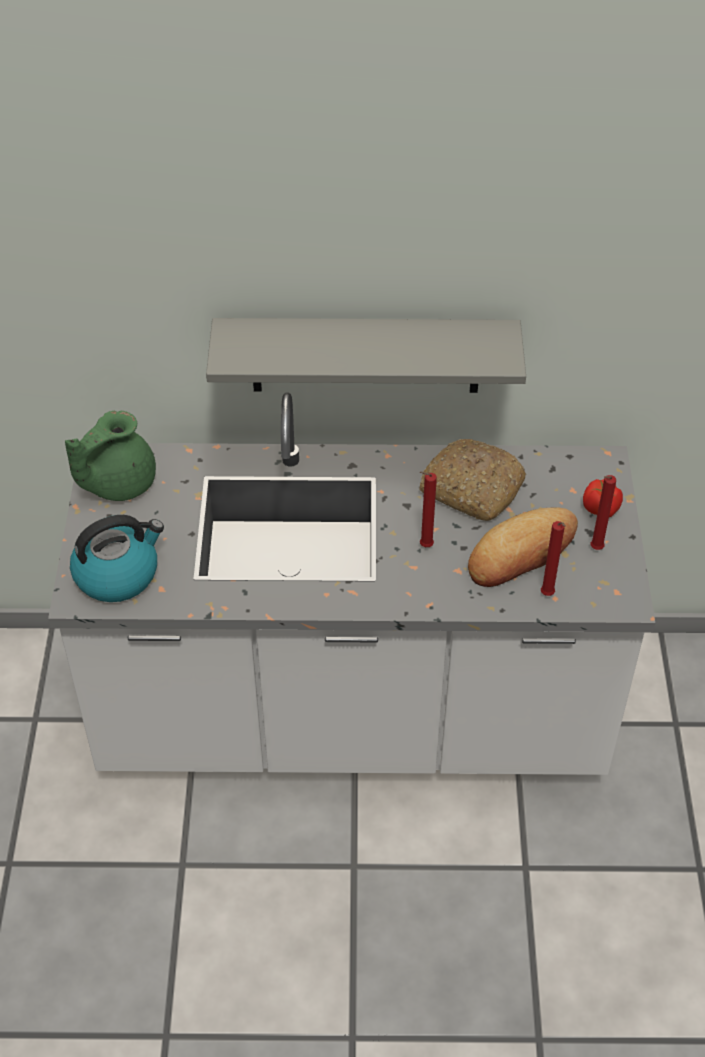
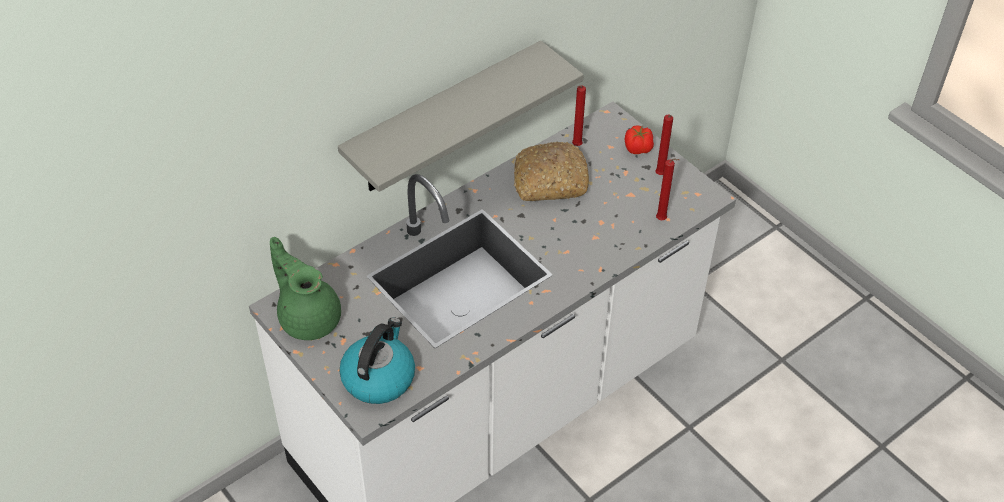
camera: 40 degrees left, 0 degrees up
(117, 483) = (308, 317): green teapot -> green teapot turned 135 degrees clockwise
(424, 546) = (559, 235): red candle -> red candle (576, 146)
(522, 553) = (621, 203): bread -> none

